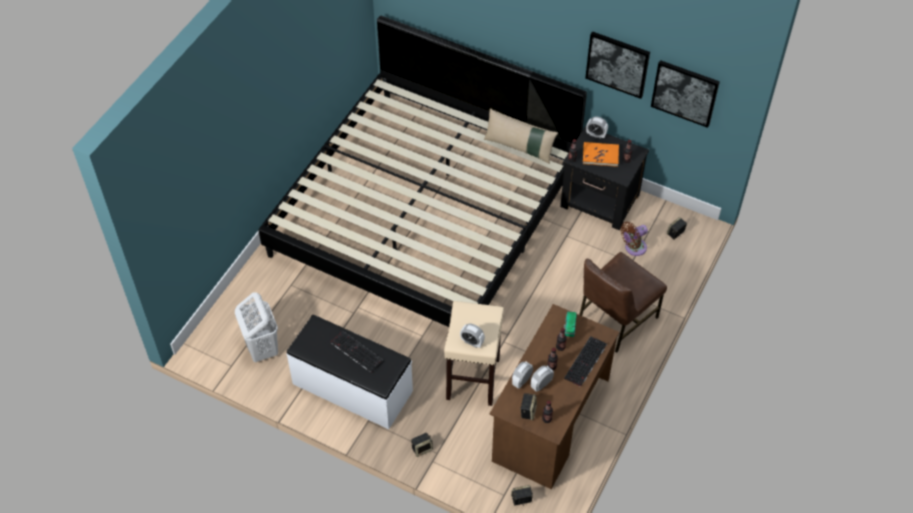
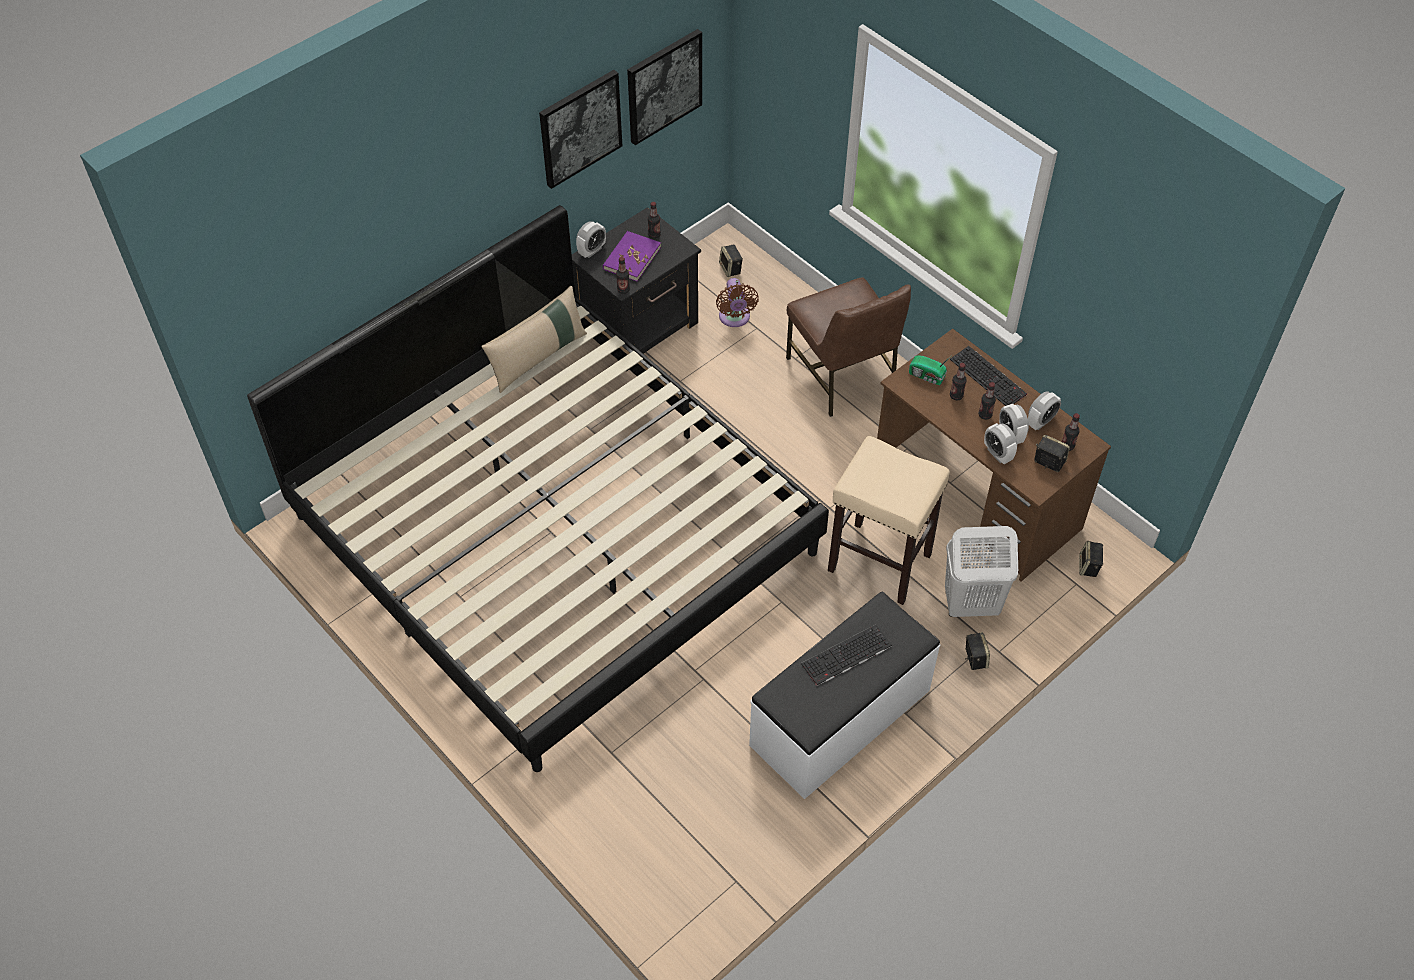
camera: 70 degrees left, 0 degrees up
(262, 348) = (719, 827): white laundry basket -> white laundry basket (970, 604)
(472, 342) = (918, 487): alarm clock -> alarm clock (1041, 421)
(600, 155) = (631, 258): orange book -> purple book

